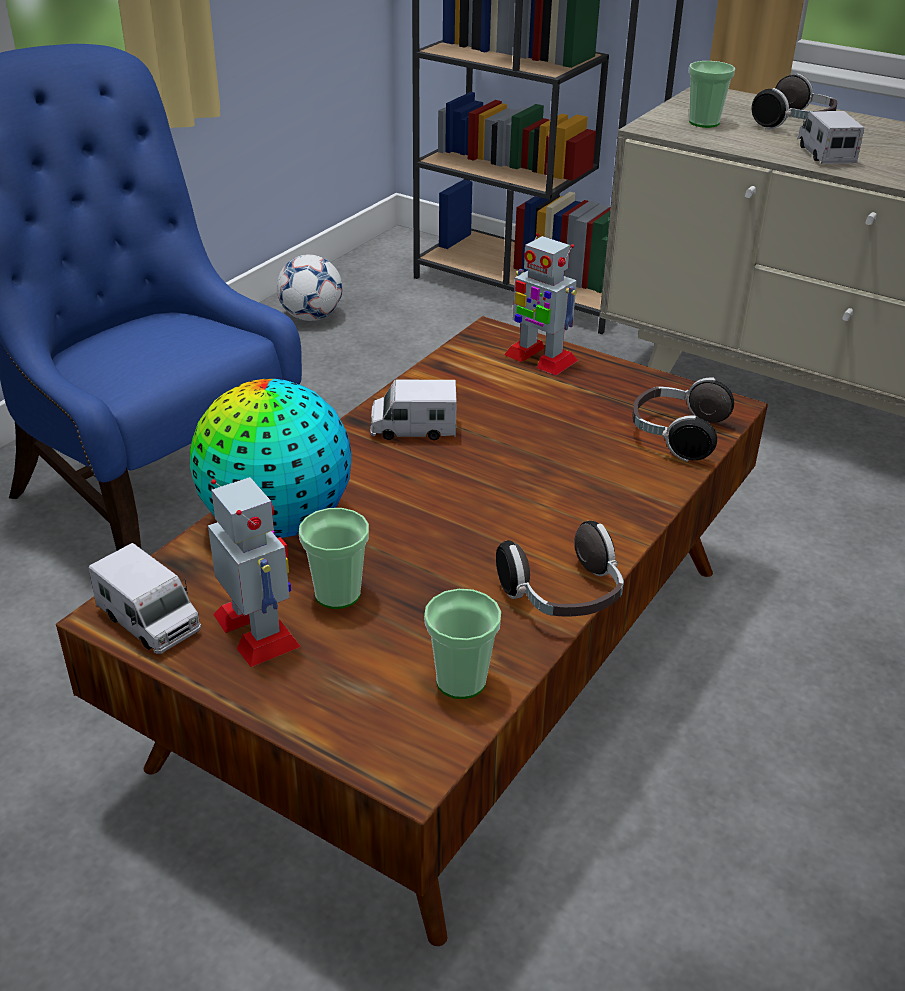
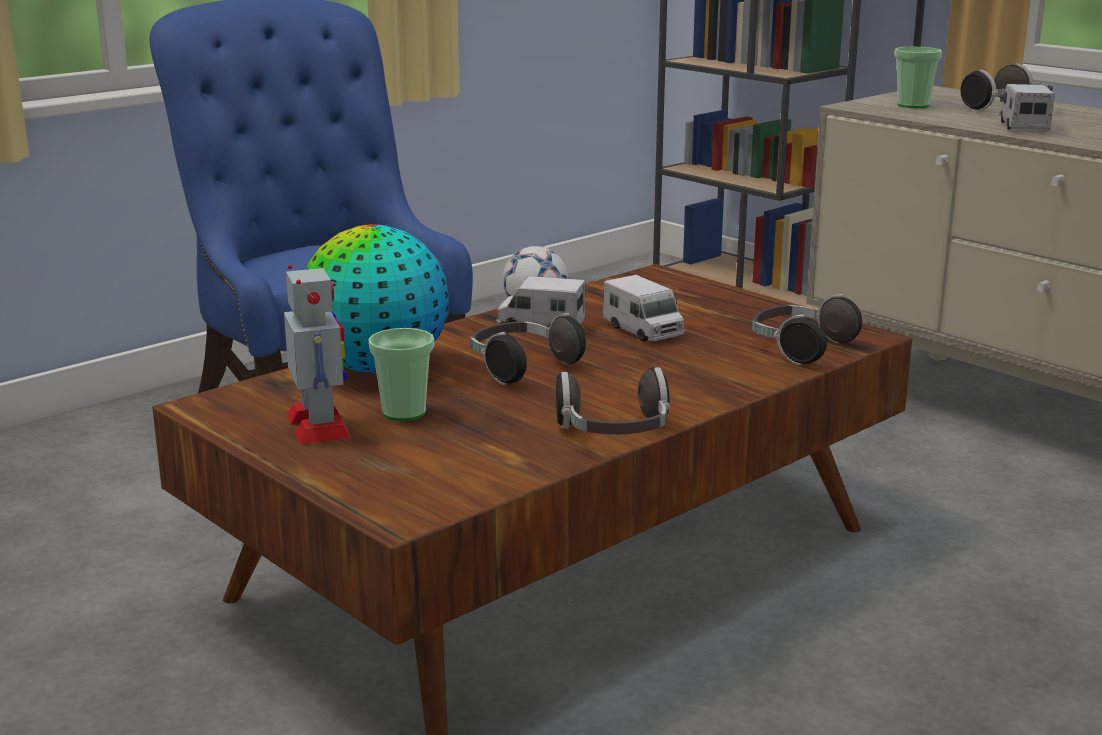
camera: 15 degrees right, 15 degrees down
(149, 621) = (230, 411): toy truck -> toy truck (643, 330)
(424, 501) = (521, 367): none -> headphones
(461, 681) = (482, 472): cup -> none
(539, 358) = (694, 292): toy robot -> none

